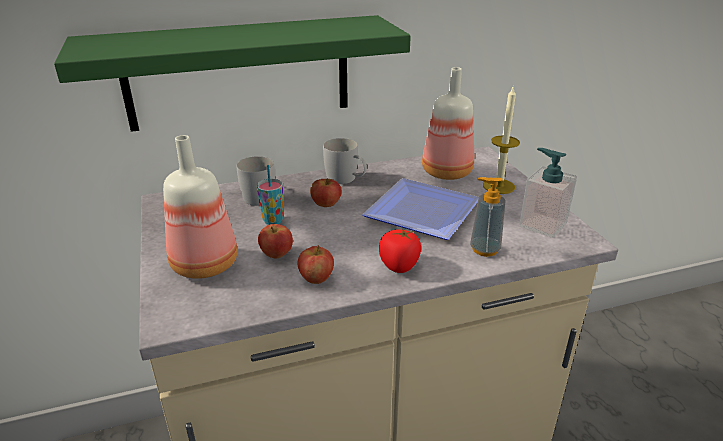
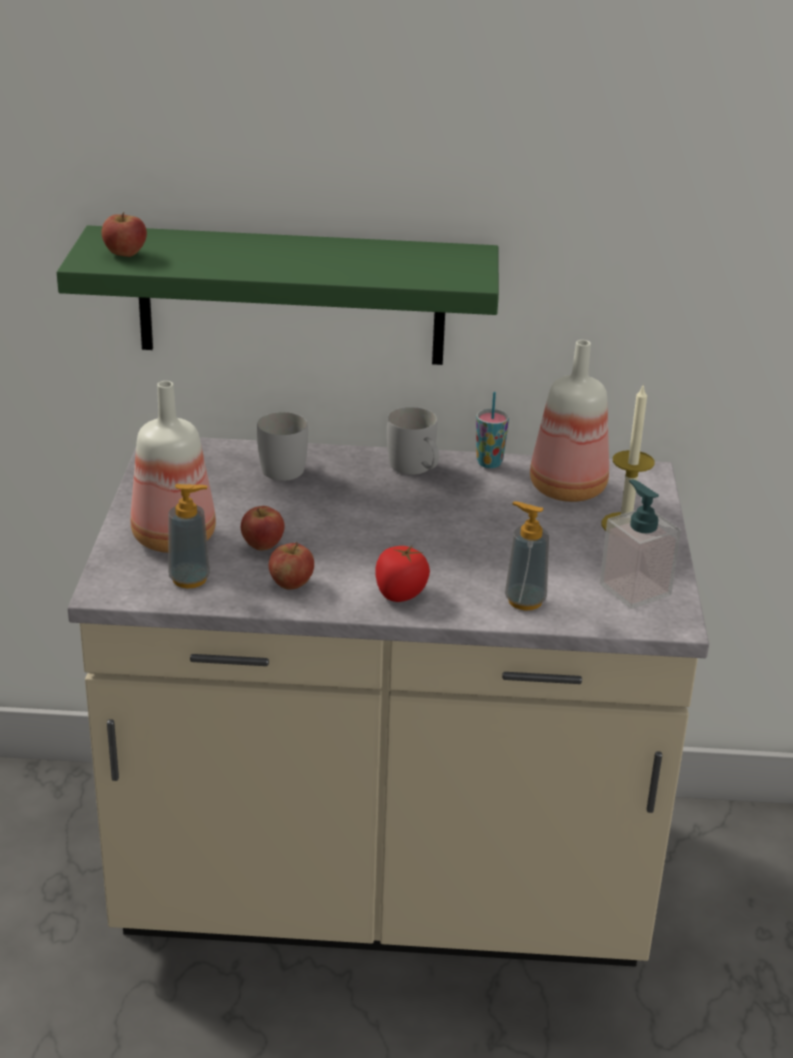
camera: 20 degrees right, 0 degrees up
(234, 295) = (189, 579): none -> soap dispenser
(273, 221) = (283, 504): cup -> cup (489, 463)
(326, 204) = (364, 498): apple -> apple (125, 254)
(420, 210) = (484, 533): plate -> none

